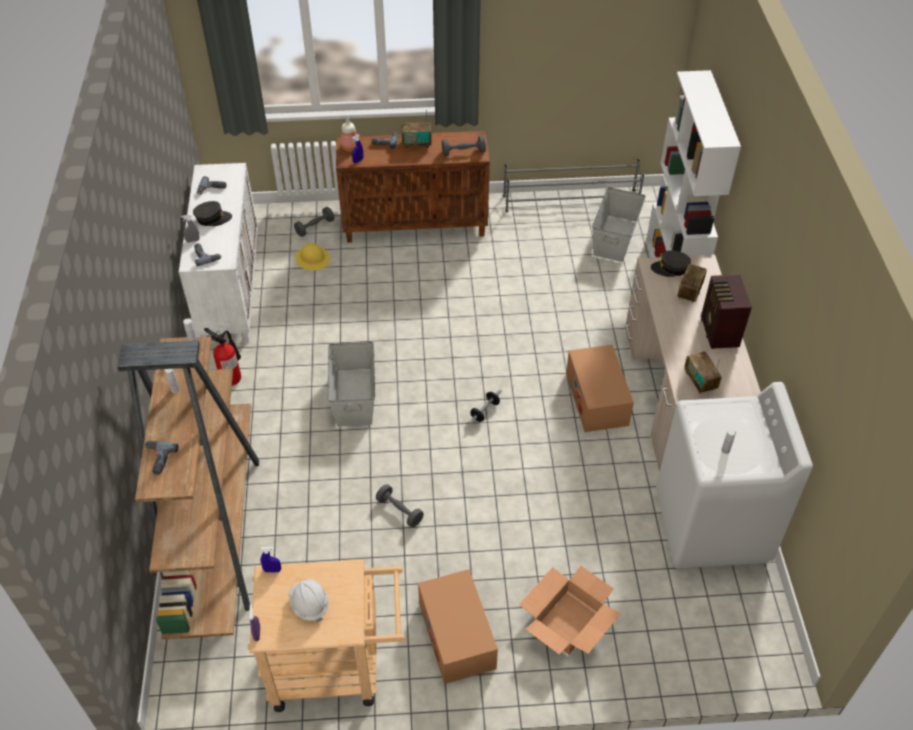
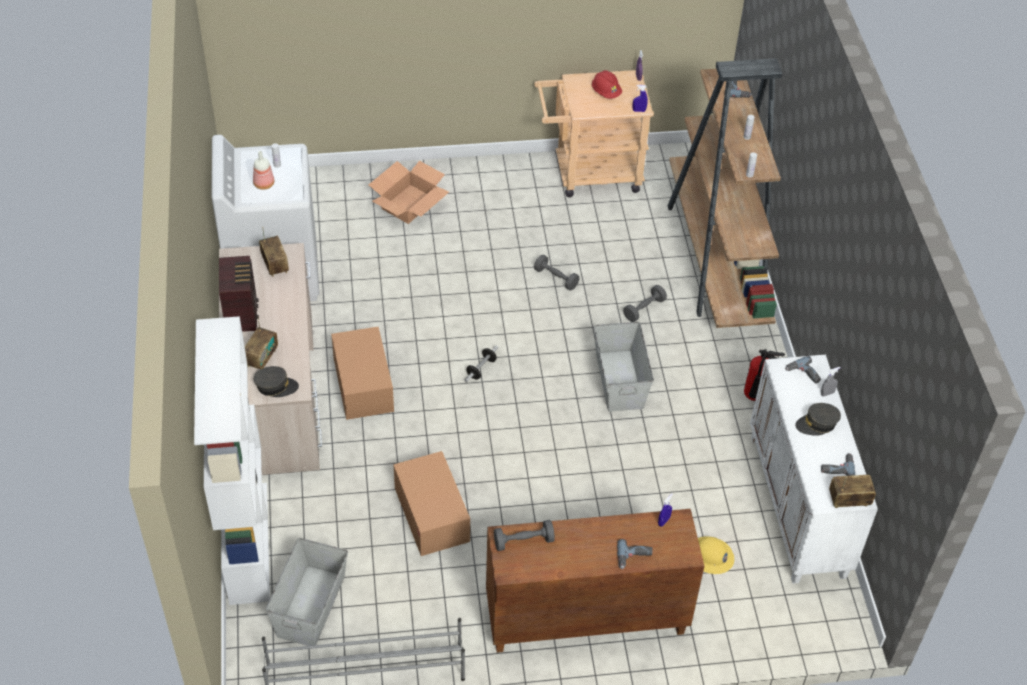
camera: 175 degrees right, 0 degrees up
(309, 604) = (606, 92): white hard hat -> red hard hat
(315, 227) = (722, 610): grey dumbbell -> grey dumbbell (644, 309)
(350, 147) = (679, 546): bottle -> bottle (263, 184)
(417, 144) = (589, 555): radio -> radio (849, 500)
(457, 635) = (498, 194): cardboard box -> cardboard box (431, 514)

